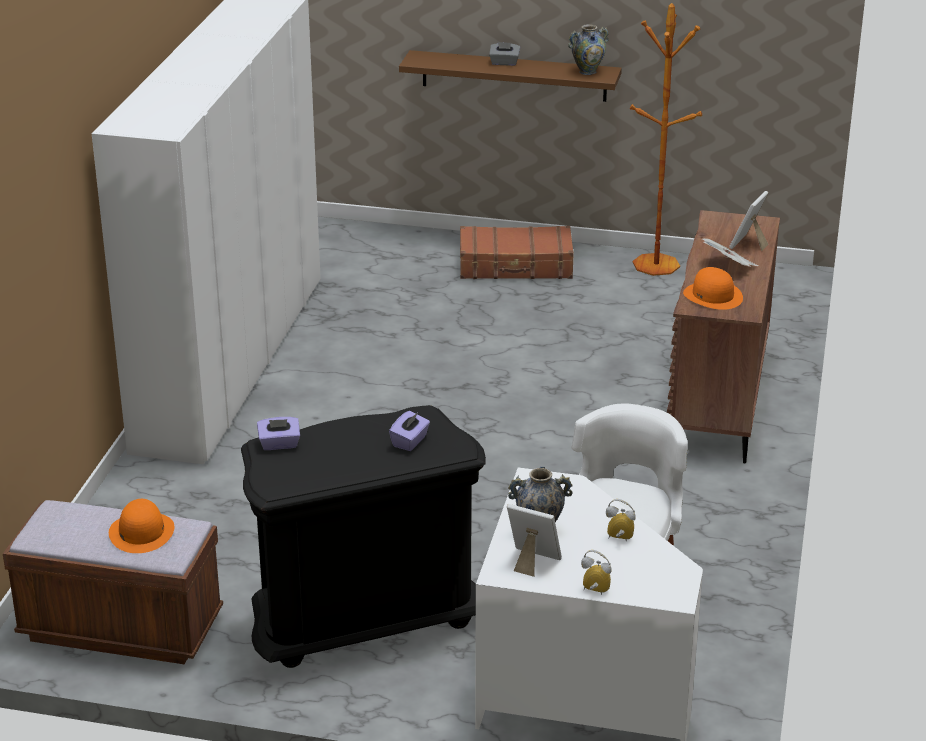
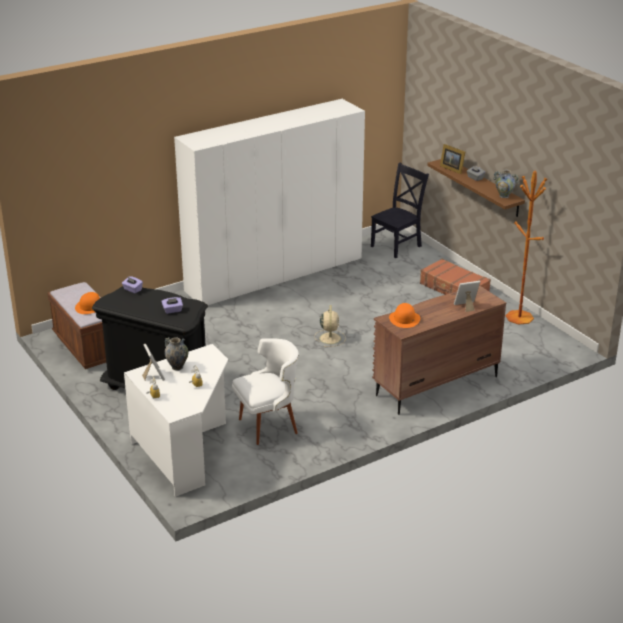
camera: 45 degrees right, 0 degrees up
(337, 241) = (397, 245): none -> black chair
(449, 62) = (452, 168): none -> picture frame
(476, 410) = (330, 338): none -> beige fan
(729, 267) = (436, 311): newspaper -> none

